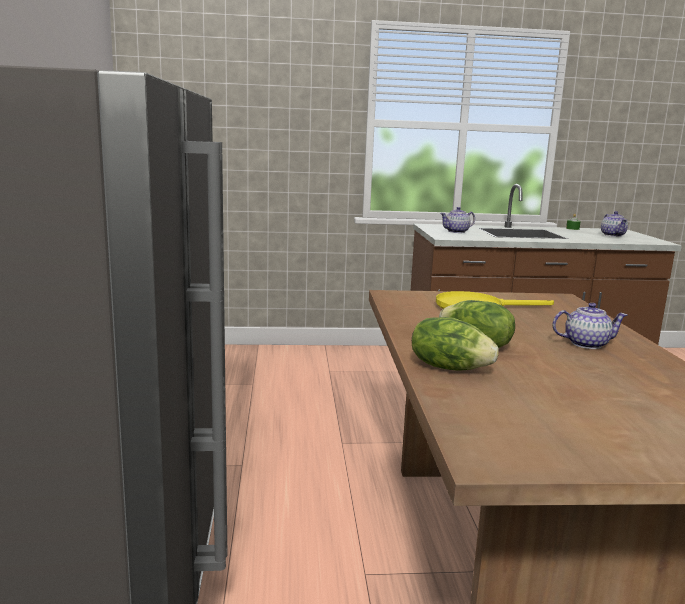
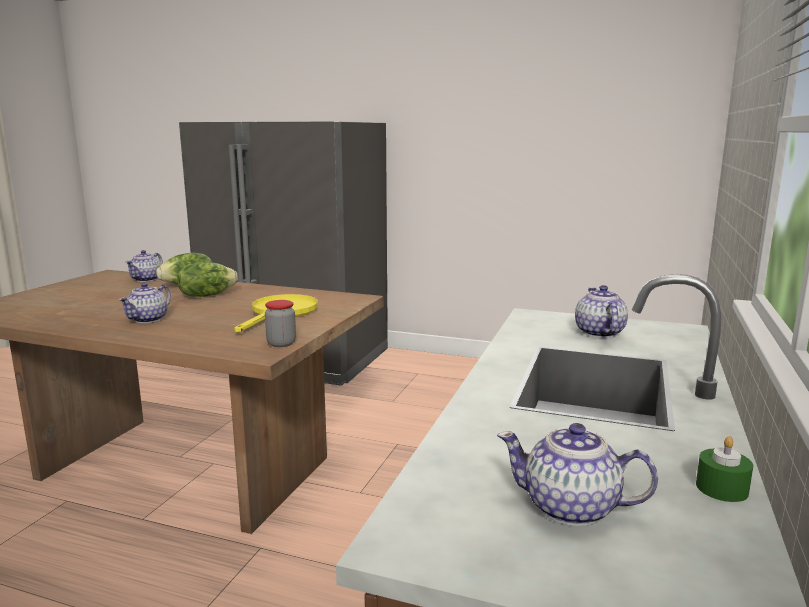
camera: 115 degrees right, 0 degrees up
(466, 404) = (147, 279): none -> teapot
(537, 296) = (281, 343): none -> jar

